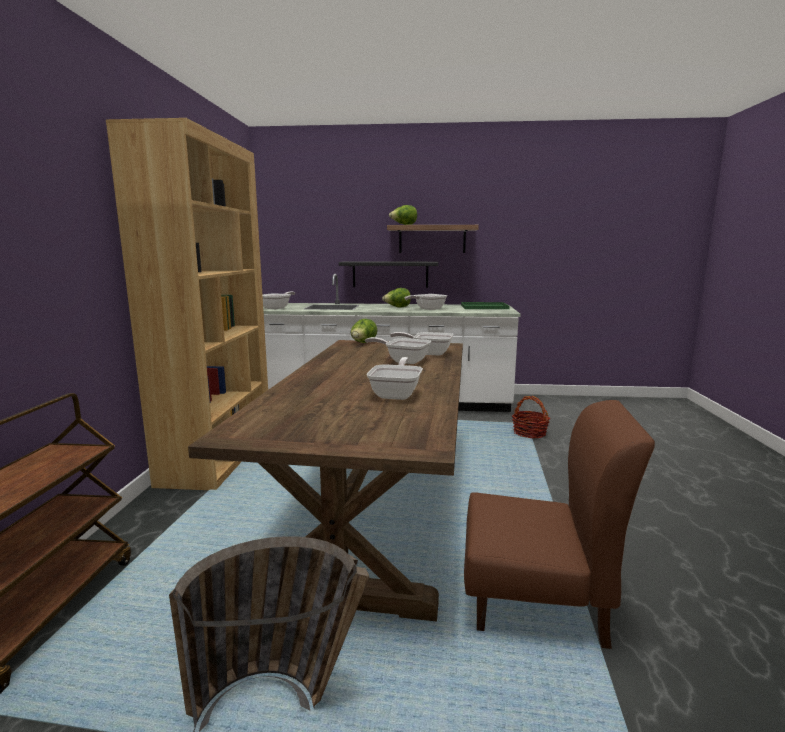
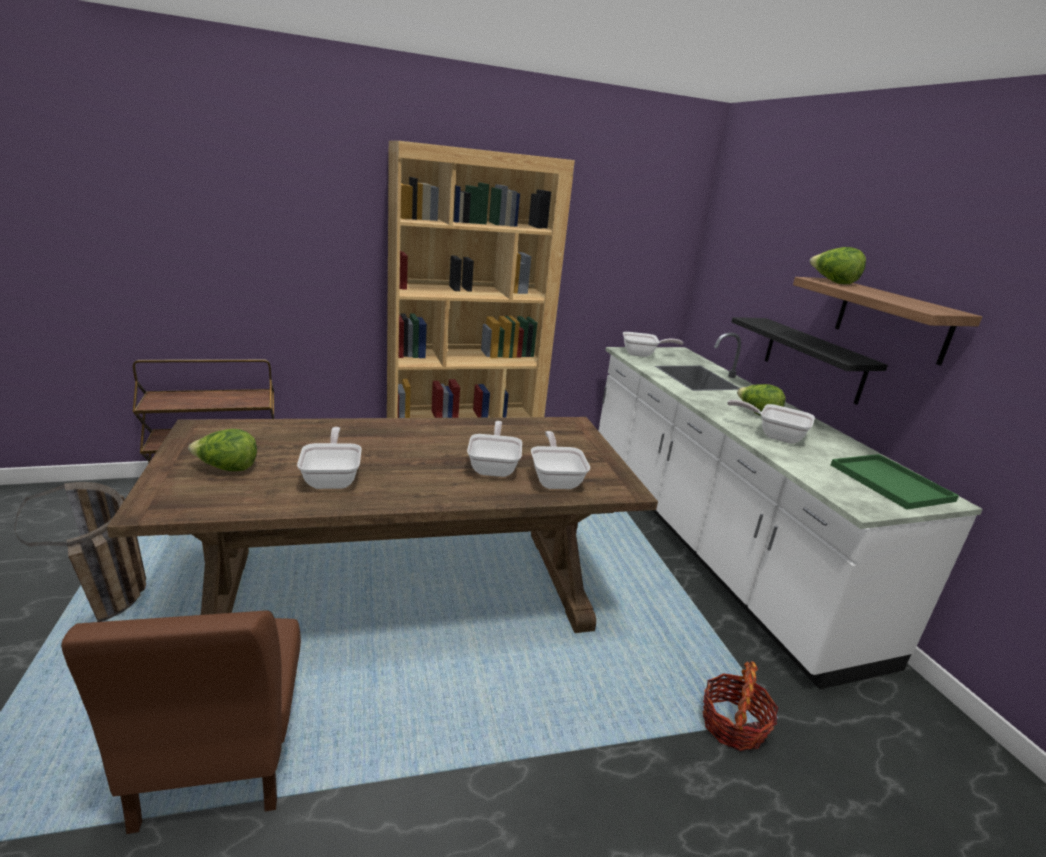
camera: 65 degrees right, 10 degrees up
(363, 343) = (577, 432): lettuce -> lettuce (227, 469)
(397, 394) = (332, 478): frying pan -> frying pan turned 90 degrees counterclockwise

